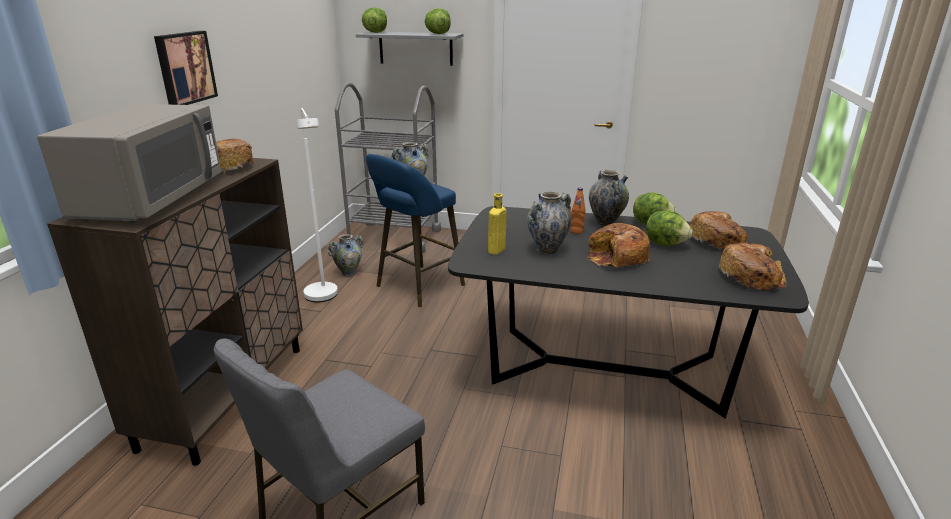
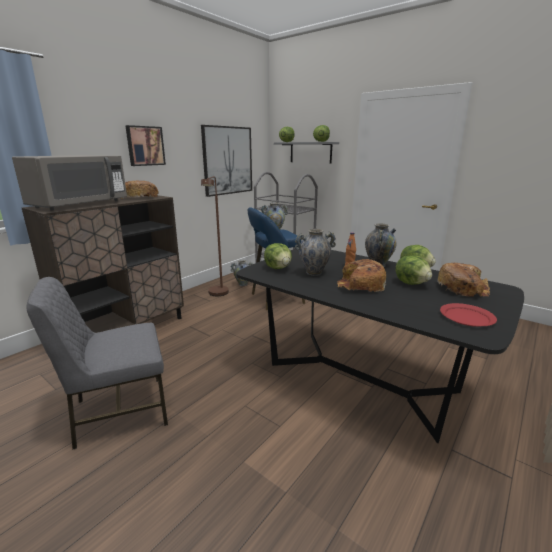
camera: 25 degrees right, 5 degrees down
(290, 71) = (227, 160): none -> picture
(323, 298) = (218, 294): white floor lamp -> brown floor lamp
(496, 251) = (278, 268): yellow bottle -> lettuce
(752, 276) = (466, 317): bread -> red plate

